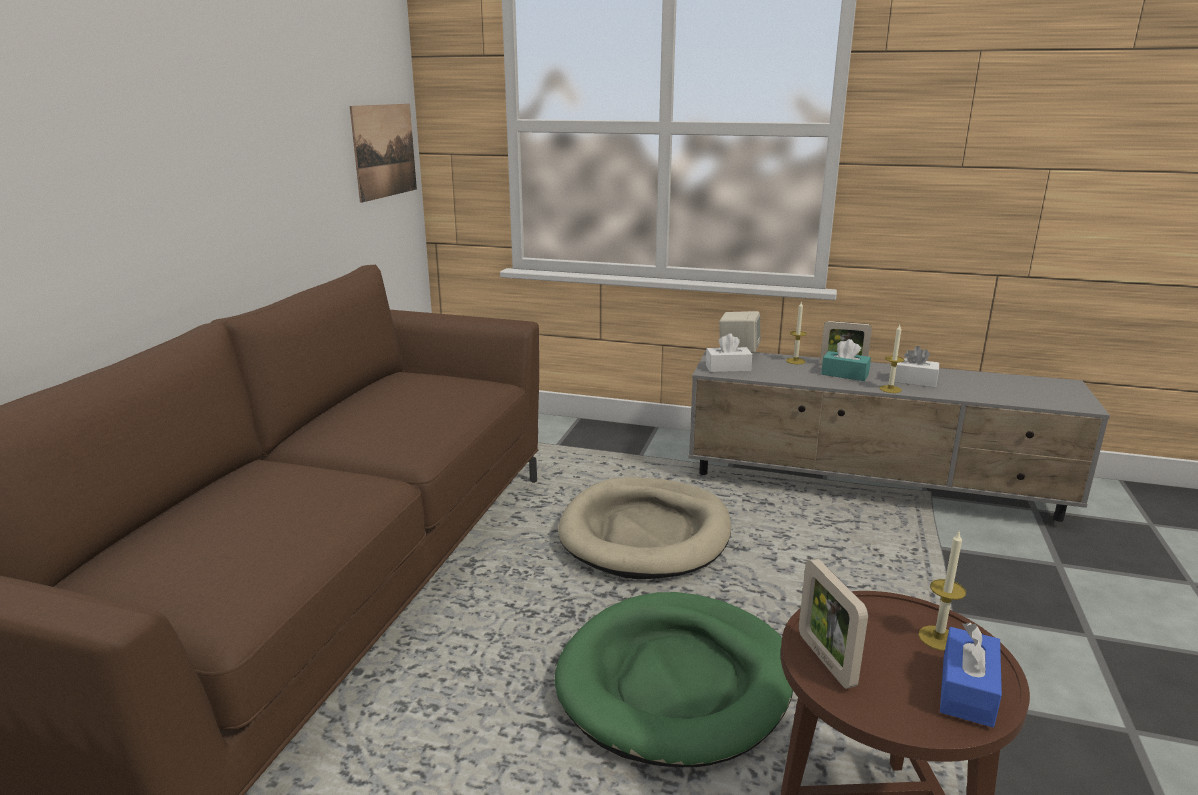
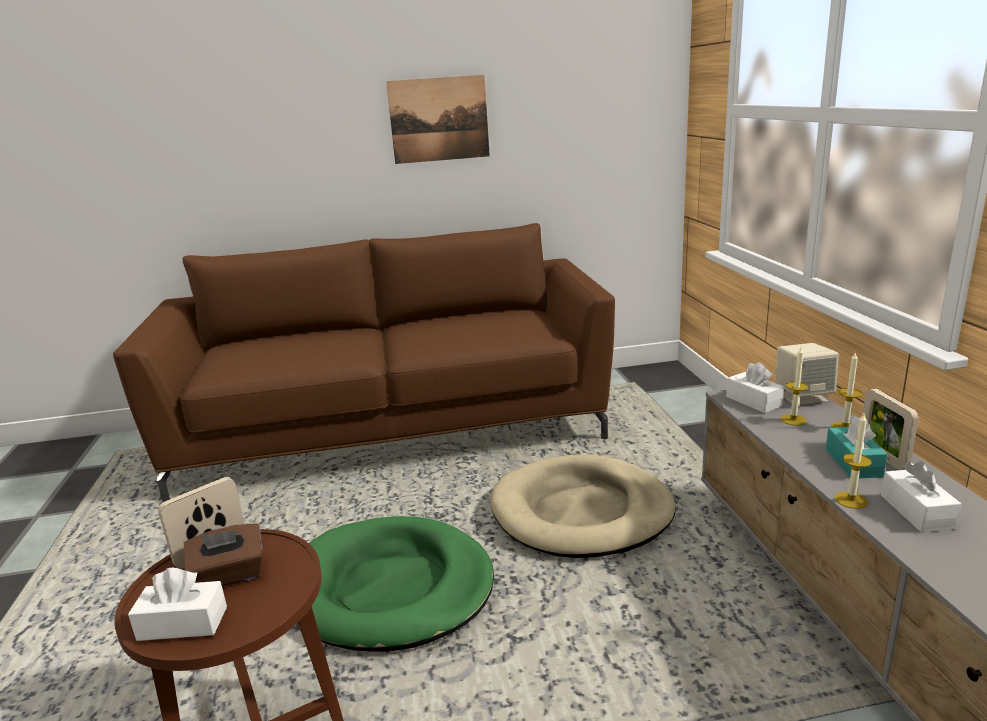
camera: 65 degrees right, 0 degrees up
(384, 151) = (627, 133): picture -> picture (439, 119)
(878, 653) = (229, 576): none -> brown tissue box
(938, 638) = (258, 603): candle -> candle (793, 420)
(967, 690) = (183, 623): blue tissue box -> white tissue box

